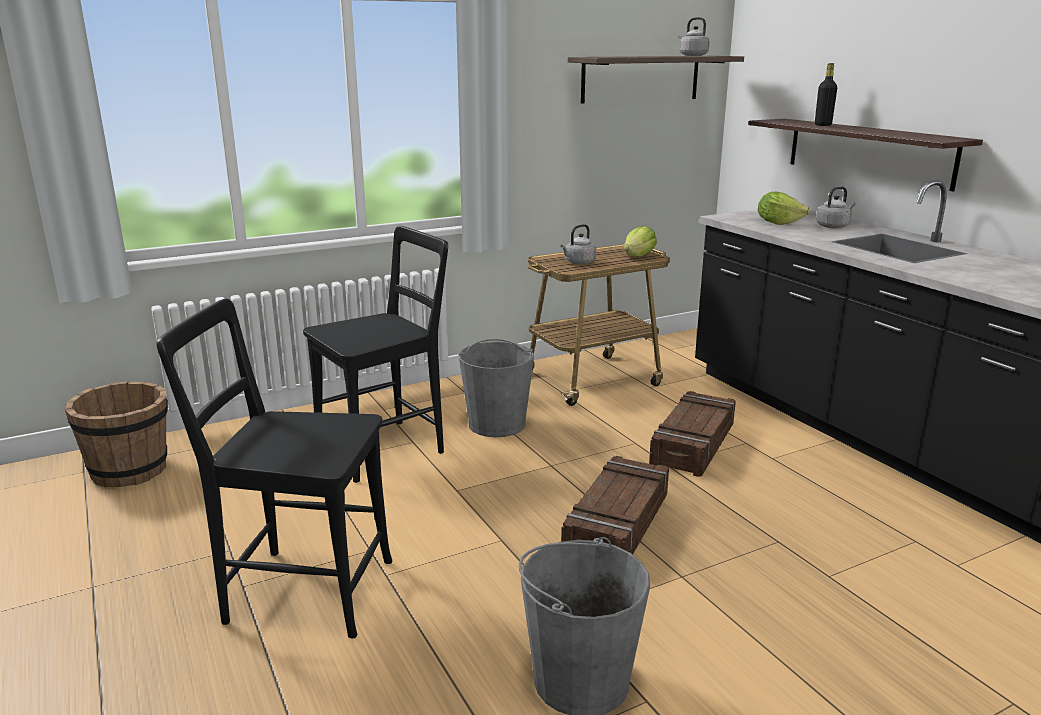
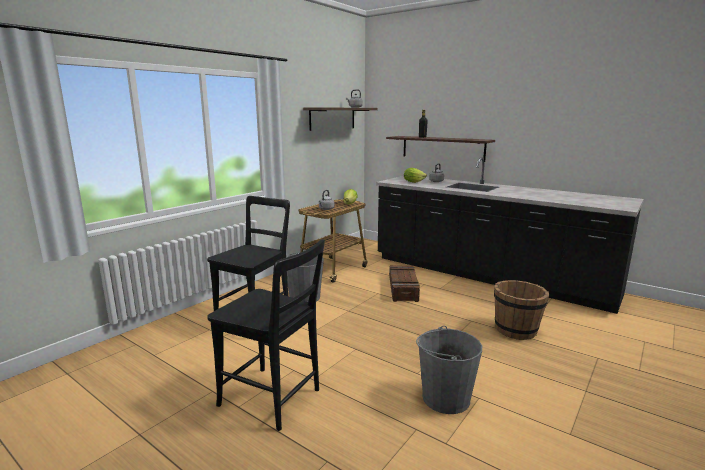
camera: 25 degrees left, 5 degrees down
(130, 471) = (102, 365): brown bucket -> brown bucket (516, 330)
(301, 590) = (274, 399): black chair -> black chair turned 135 degrees counterclockwise
(618, 524) = (402, 329): crate -> none

